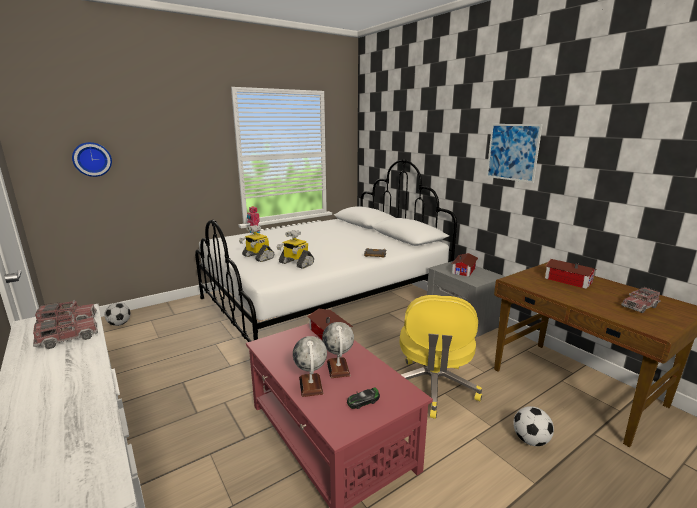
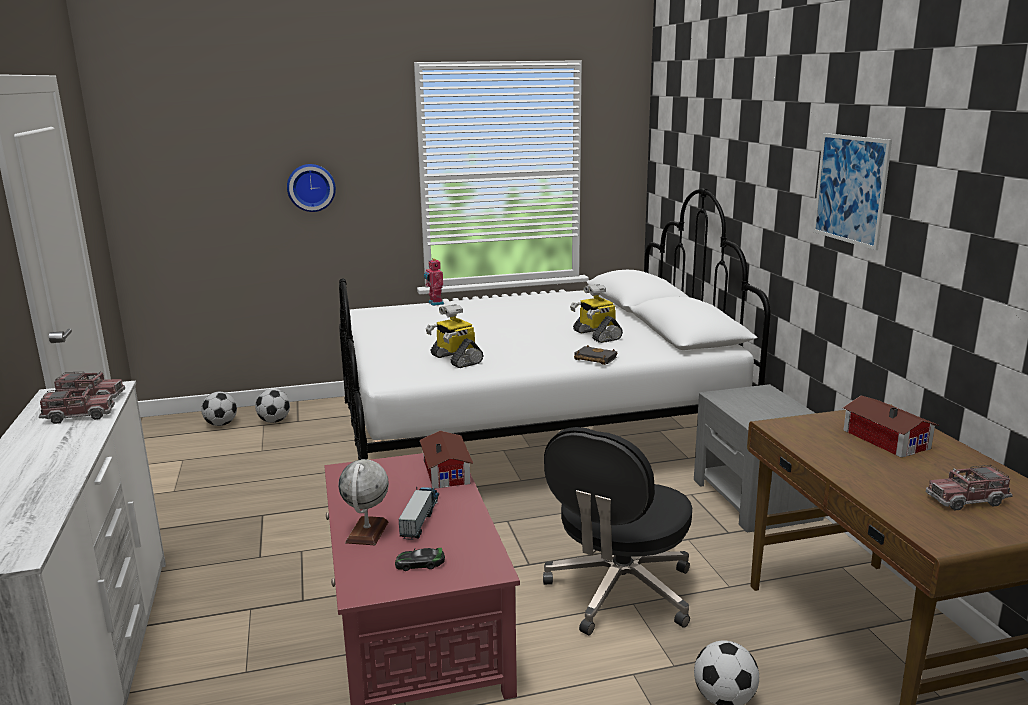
camera: 20 degrees right, 0 degrees up
(92, 159) = (203, 178): wall clock -> wall clock (311, 187)
(157, 316) = (274, 421): none -> football
(257, 257) = (407, 343): toy robot -> toy robot (596, 335)
(338, 368) = (420, 518): globe -> toy truck
(433, 388) = (619, 592): yellow office chair -> black office chair
(465, 270) = (763, 404): toy house -> none

